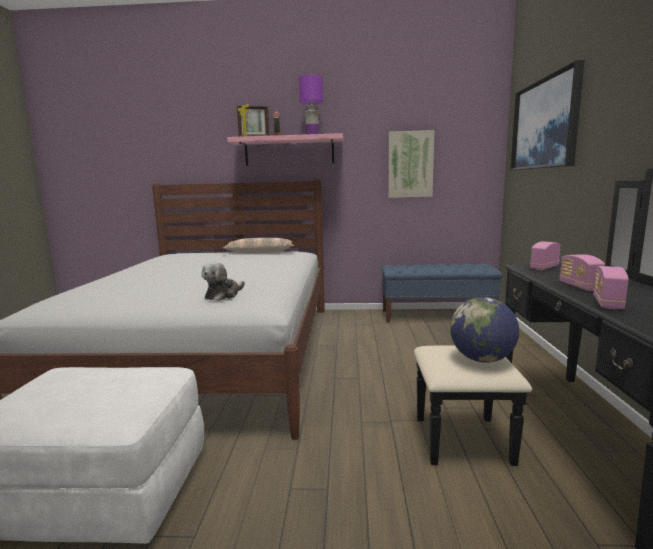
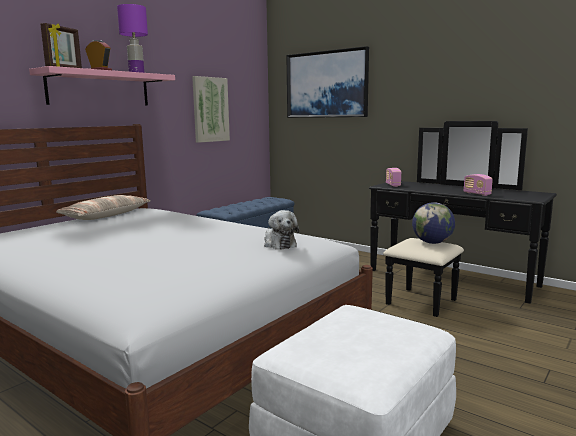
camera: 55 degrees left, 0 degrees up
(579, 286) = (442, 190): radio -> none

